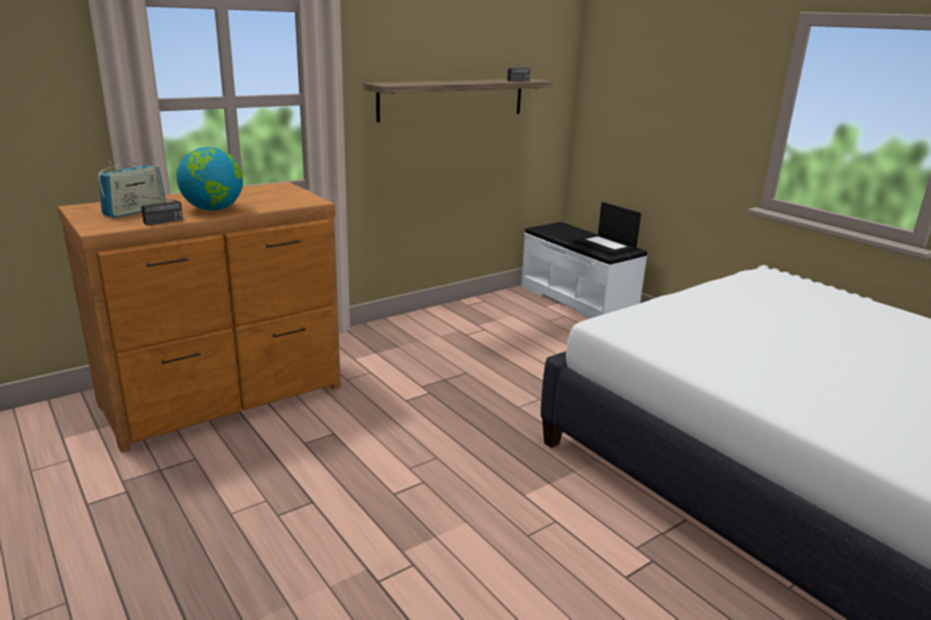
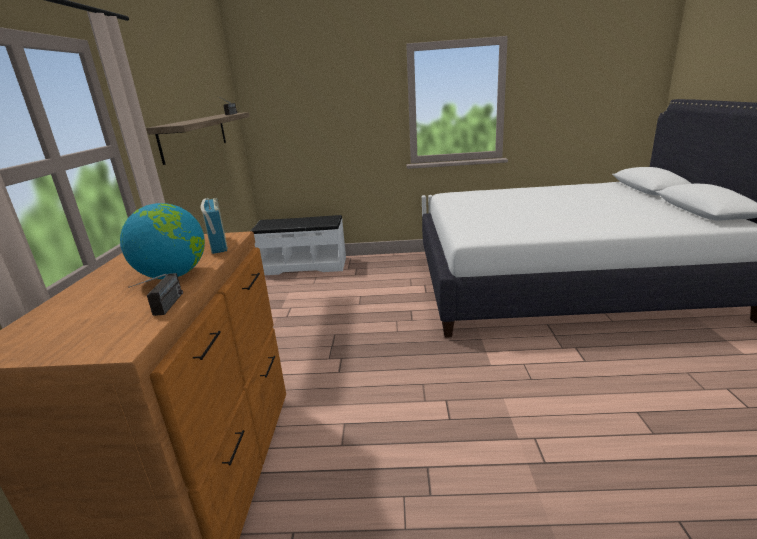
camera: 50 degrees left, 0 degrees up
(135, 211) = (91, 316): radio -> radio (218, 244)
(605, 245) = (317, 220): laptop -> none

